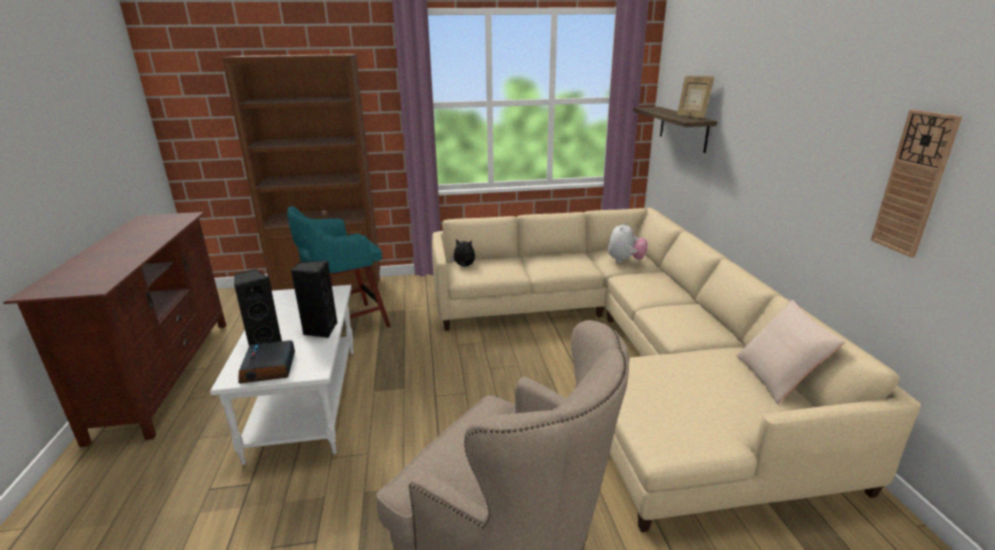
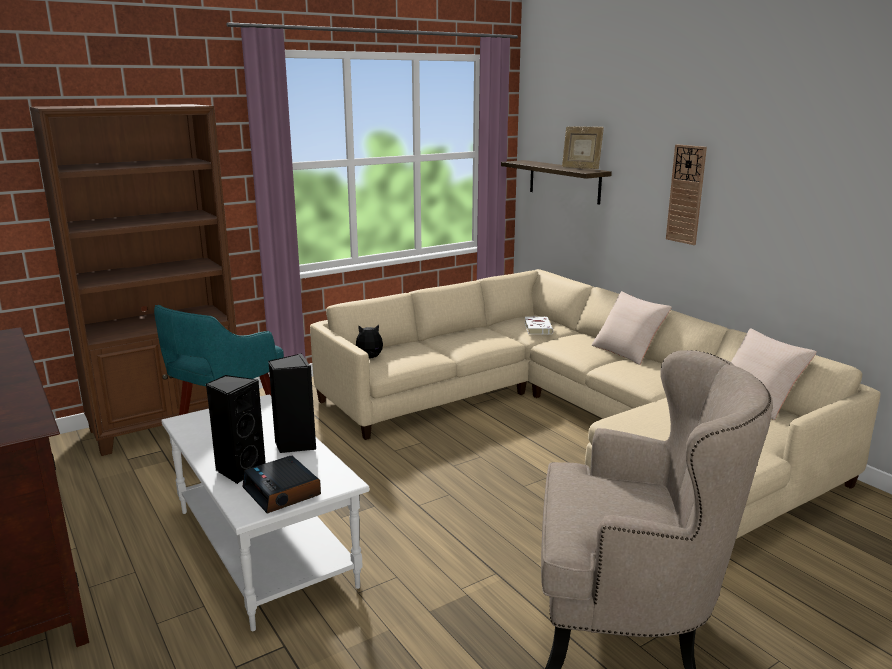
camera: 25 degrees left, 5 degrees down
(625, 261) = (537, 328): plush toy -> white book
(689, 297) = (628, 351): none -> beige pillow
(913, 184) = (838, 211): wall clock -> wall clock (686, 194)

